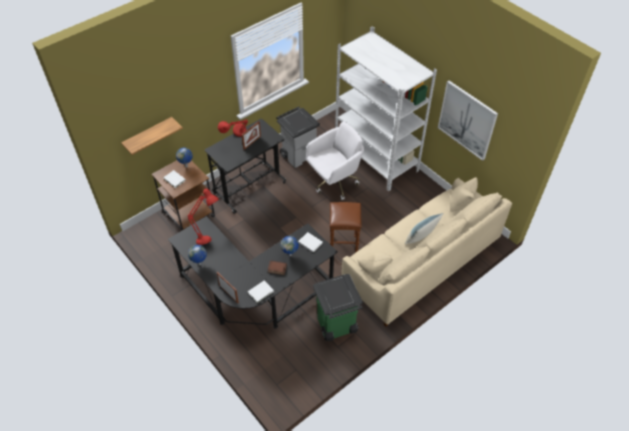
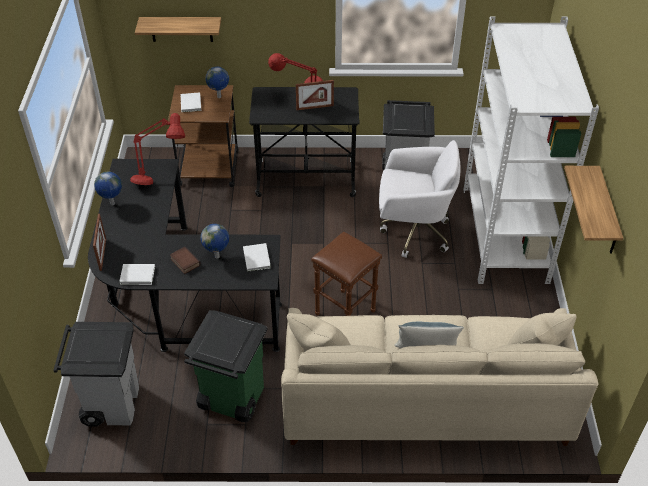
camera: 40 degrees right, 5 degrees down
(279, 372) = (111, 403): none -> grey trash can
(467, 120) = (607, 213): picture -> shelf

